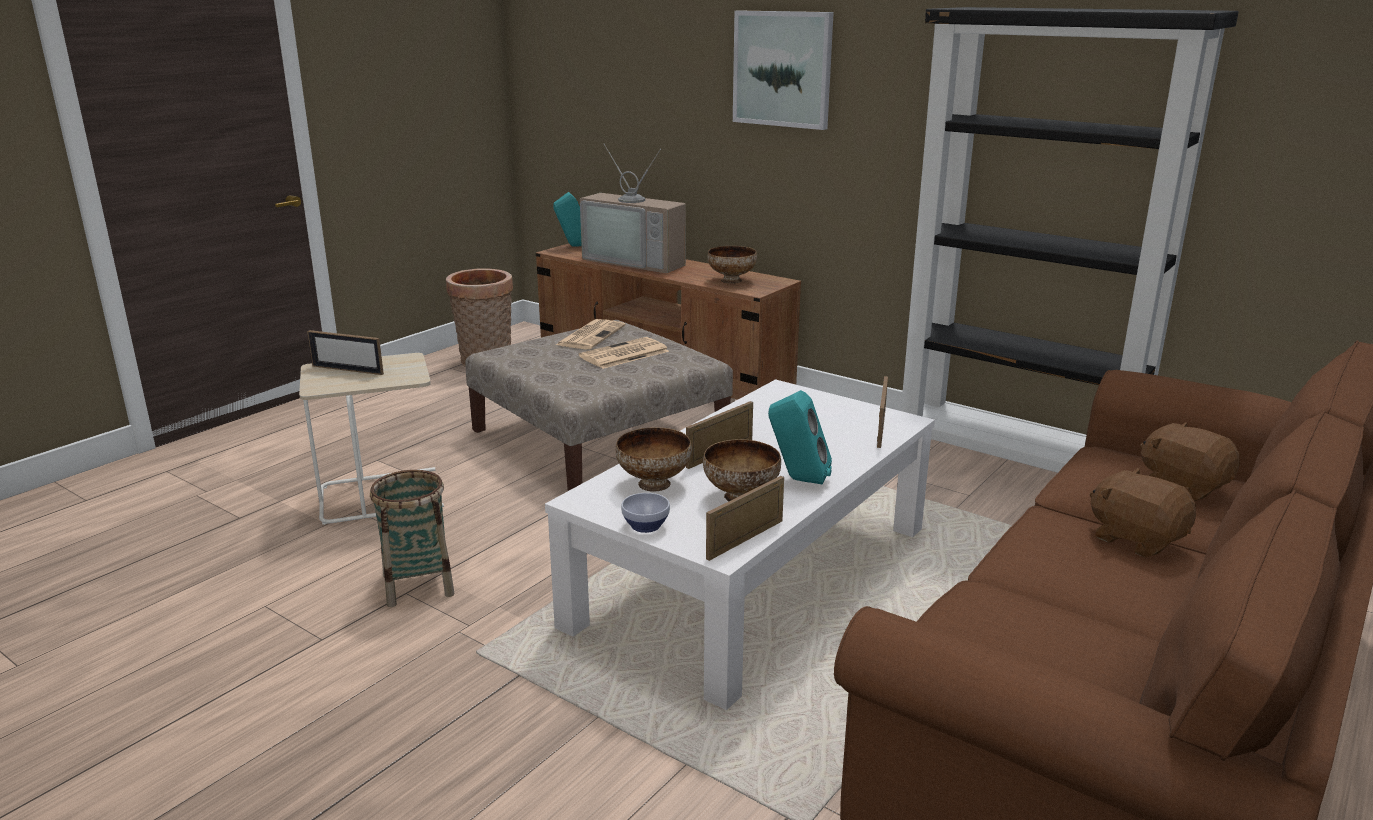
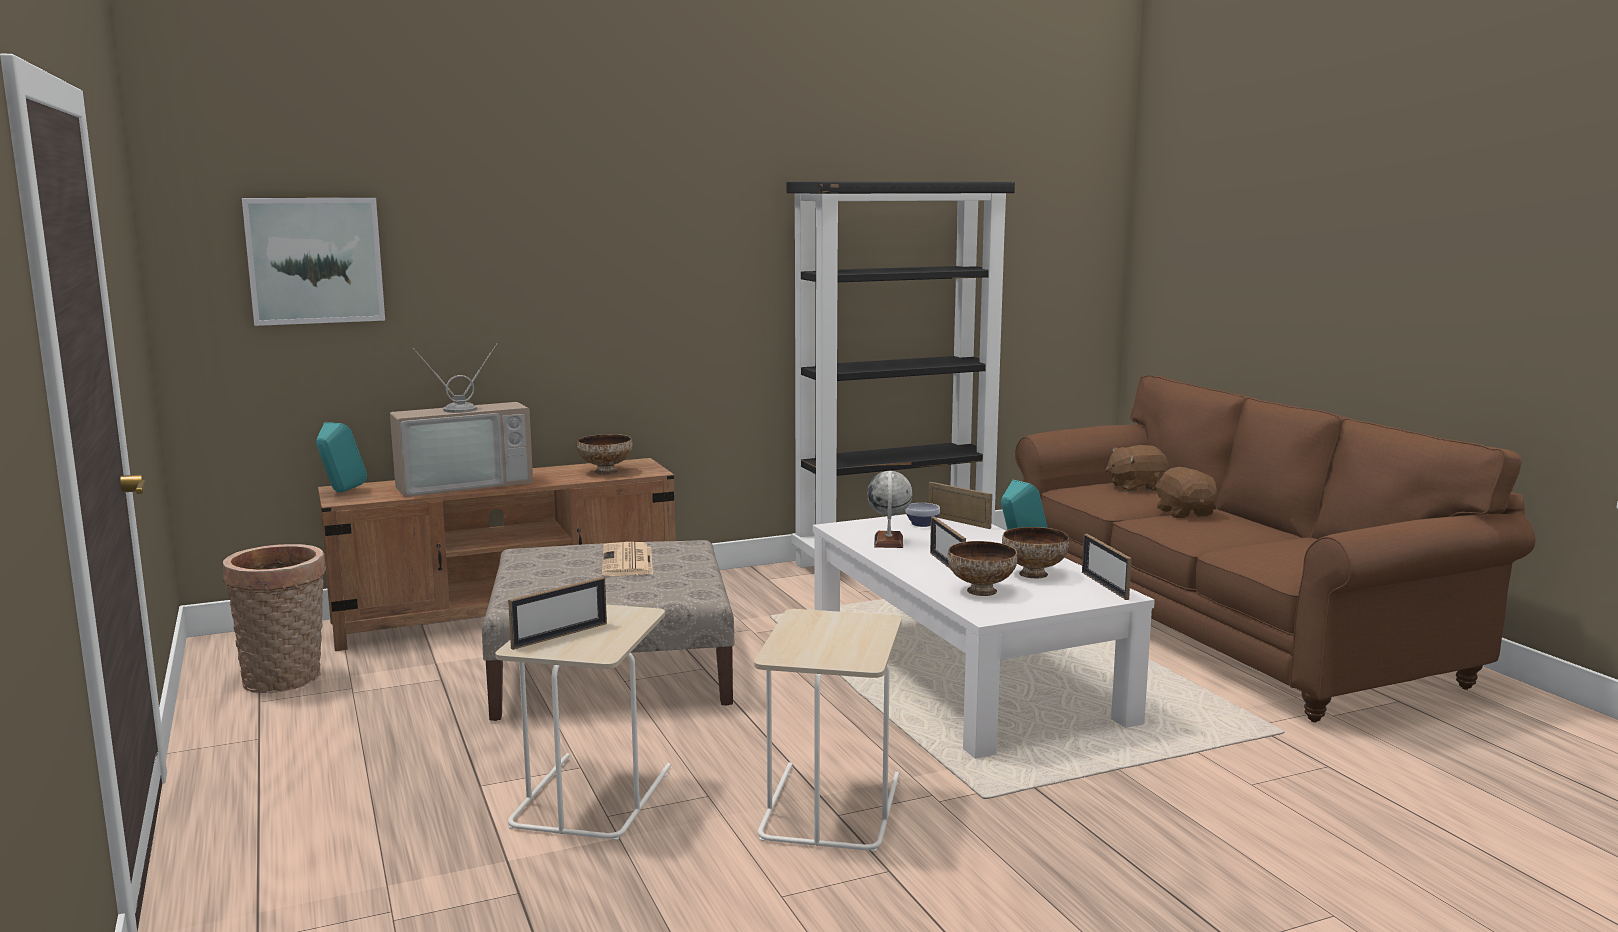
camera: 60 degrees left, 10 degrees down
(418, 585) = (829, 806): basket -> beige side table
(591, 335) = (545, 562): newspaper -> none
(644, 526) = (1055, 606): bowl -> bowl (921, 524)
(763, 416) = (888, 541): none -> globe
(782, 69) = (604, 245): picture -> picture (315, 260)
(1136, 539) = (1184, 513): brown plush toy -> brown plush toy turned 90 degrees clockwise

